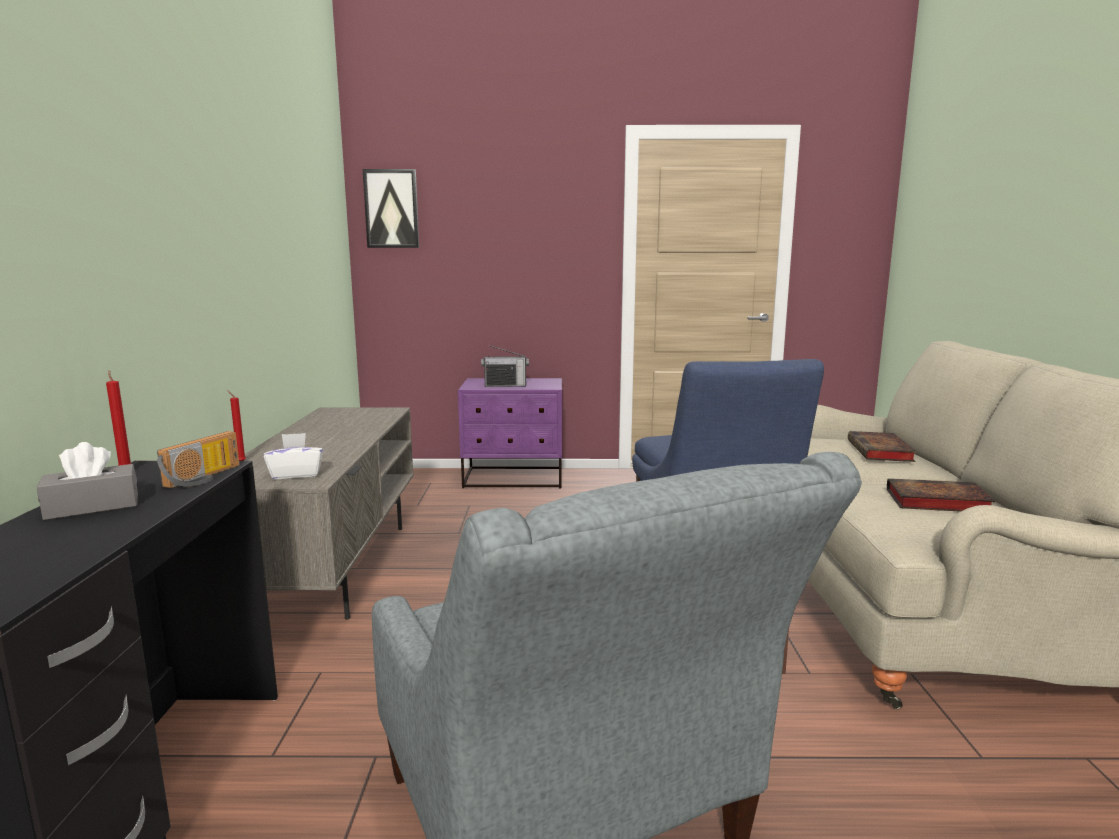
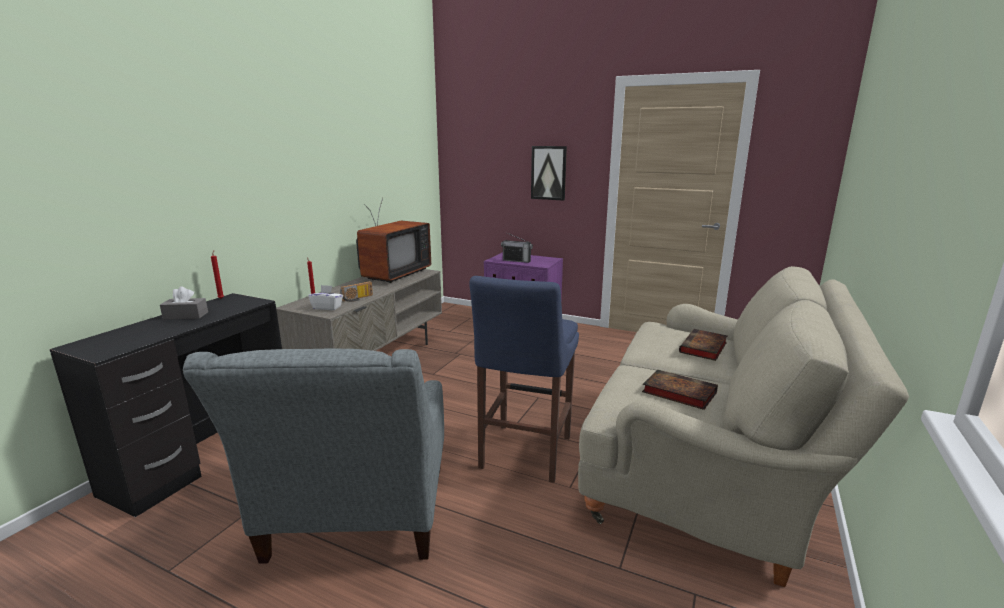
camera: 25 degrees right, 5 degrees up
(205, 477) = (243, 307): radio -> radio (358, 299)
(339, 419) = (392, 274): none -> television
(391, 209) = (462, 138): picture -> picture (548, 173)

